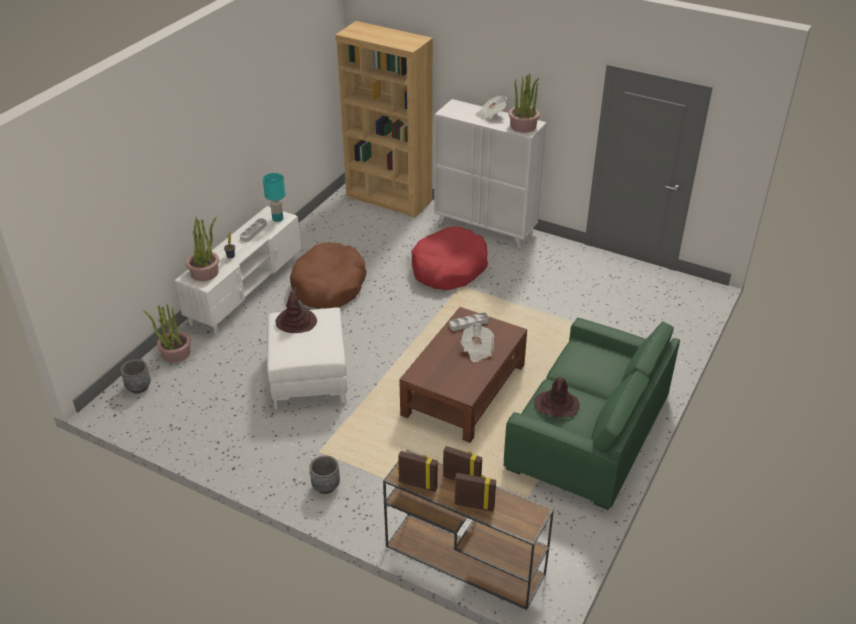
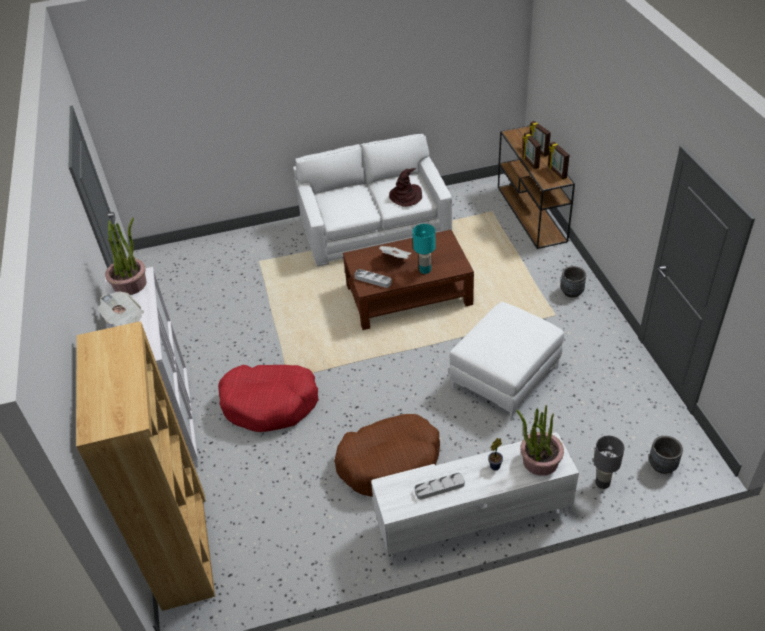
camera: 130 degrees left, 5 degrees up
(175, 353) = (602, 483): potted plant -> grey table lamp
(277, 219) = (396, 490): turquoise table lamp -> turquoise table lamp (425, 270)
(296, 321) = (503, 351): brown hat -> none
(589, 431) = (374, 227): green sofa -> white sofa

